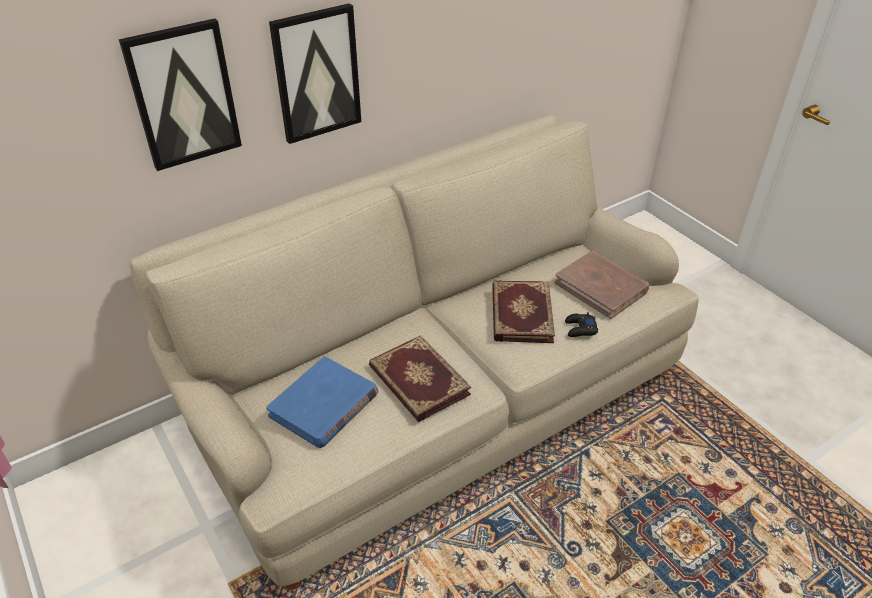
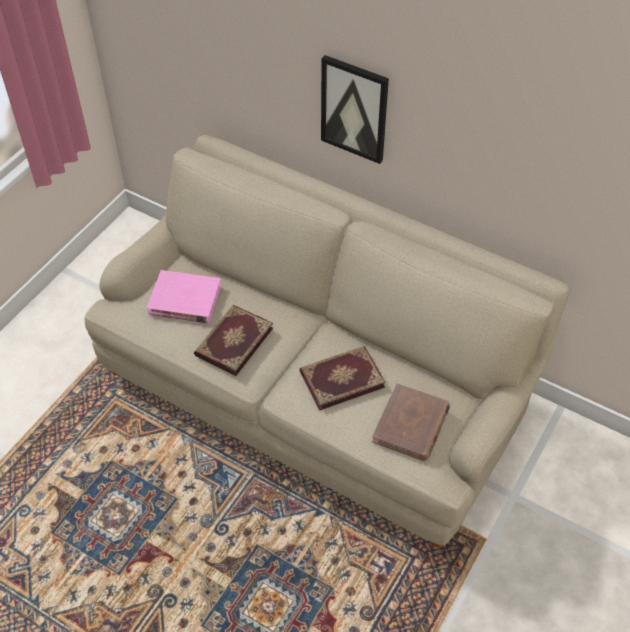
camera: 65 degrees right, 10 degrees up
(183, 95) = (260, 64): picture -> none
(324, 405) = (184, 300): blue book -> pink book
(580, 329) = (346, 424): black game controller -> none

